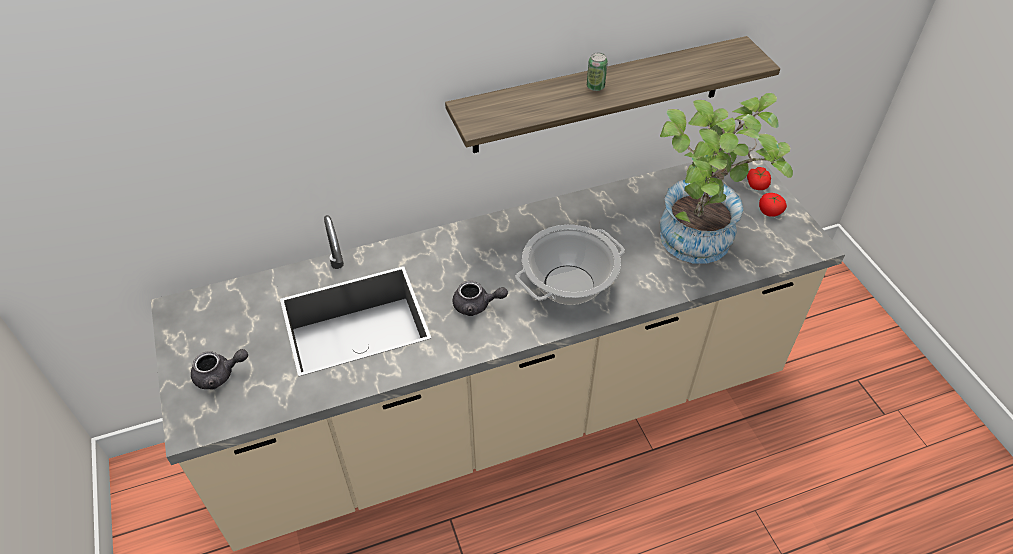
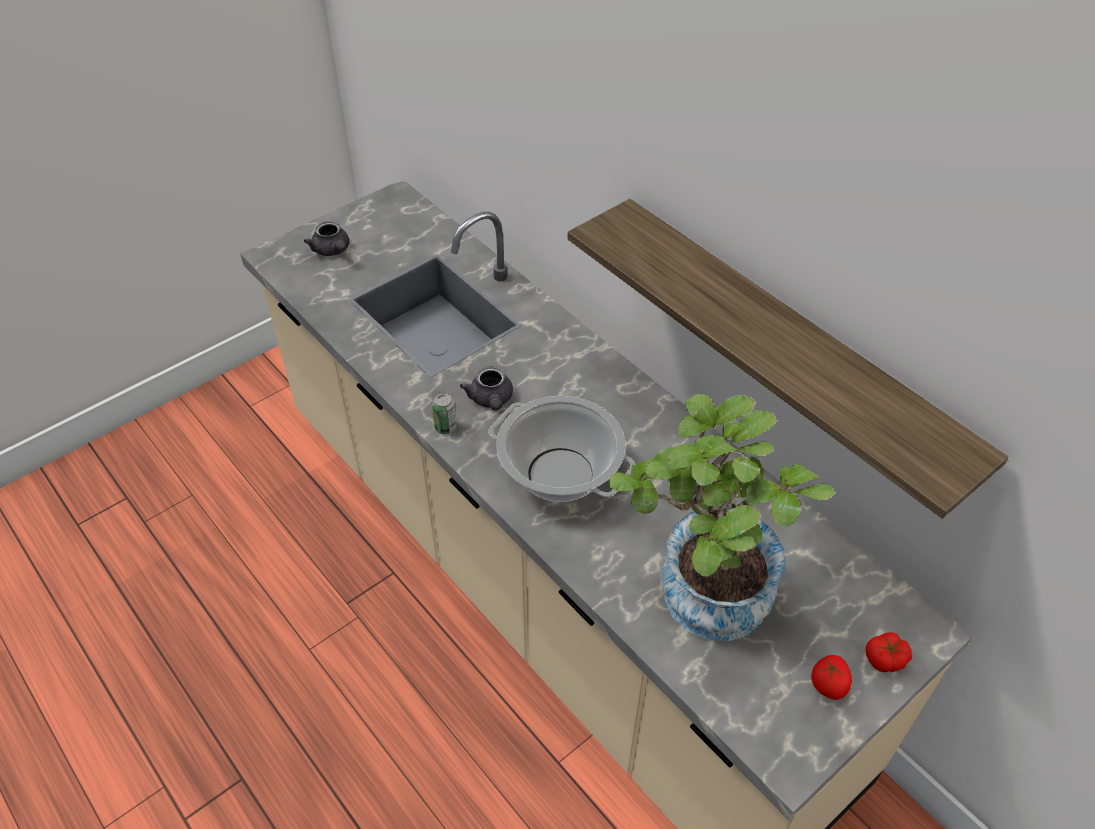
camera: 70 degrees right, 0 degrees up
(595, 87) = (744, 312): can -> can (445, 427)

